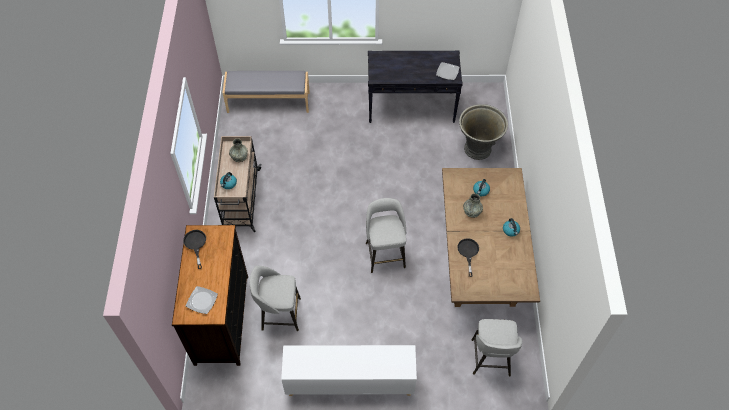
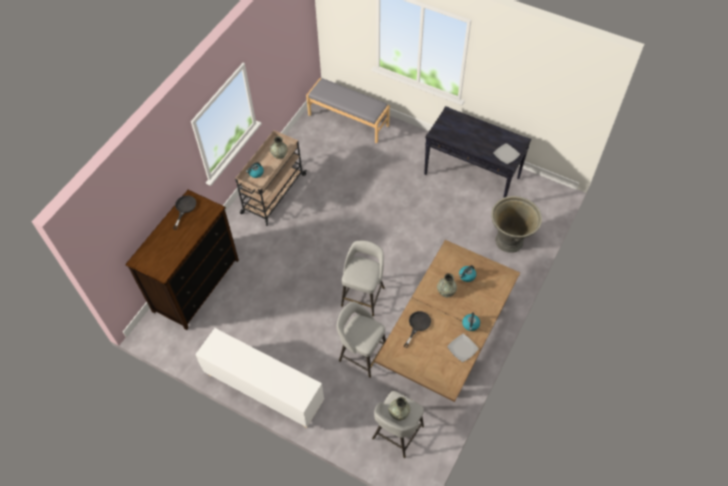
camera: 30 degrees right, 0 degrees up
(202, 300) = (159, 256): plate -> plate (462, 348)
(279, 314) = (243, 303): grey stool -> grey stool (361, 354)
(498, 335) = (399, 412): none -> grey vase

